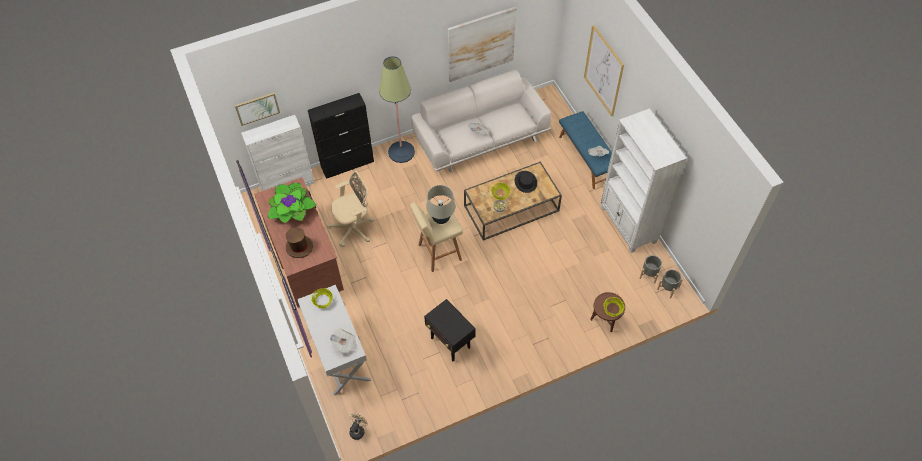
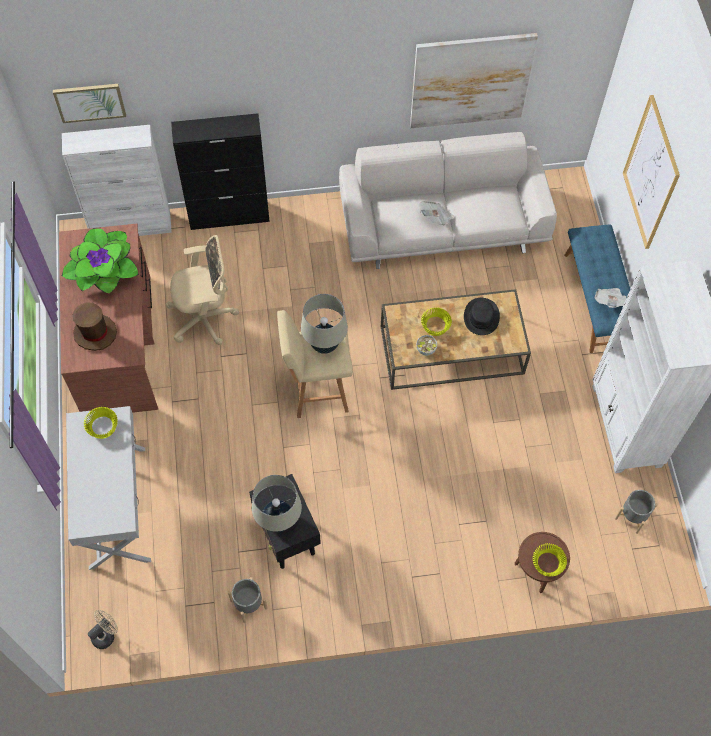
camera: 15 degrees right, 5 degrees up
(345, 344) = (111, 505): newspaper -> none
(401, 152) = (315, 217): floor lamp -> none
(448, 327) = (278, 520): none -> beige table lamp
(668, 288) = (655, 548): grey planter -> grey planter (248, 604)

